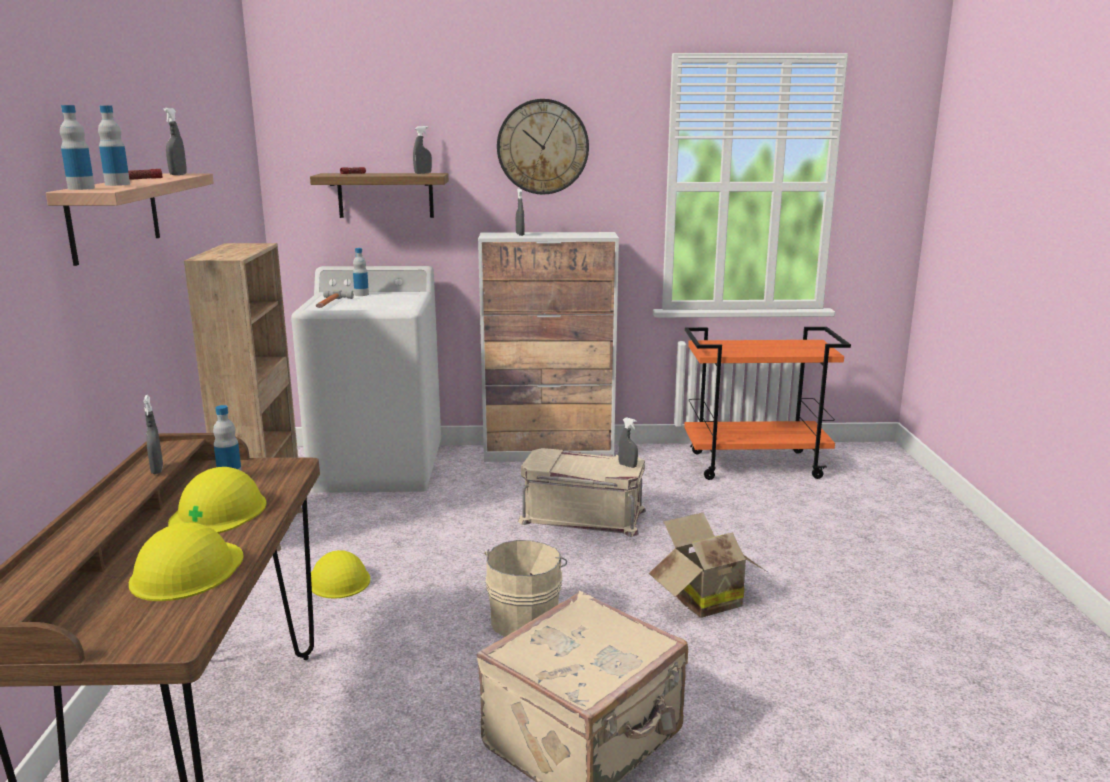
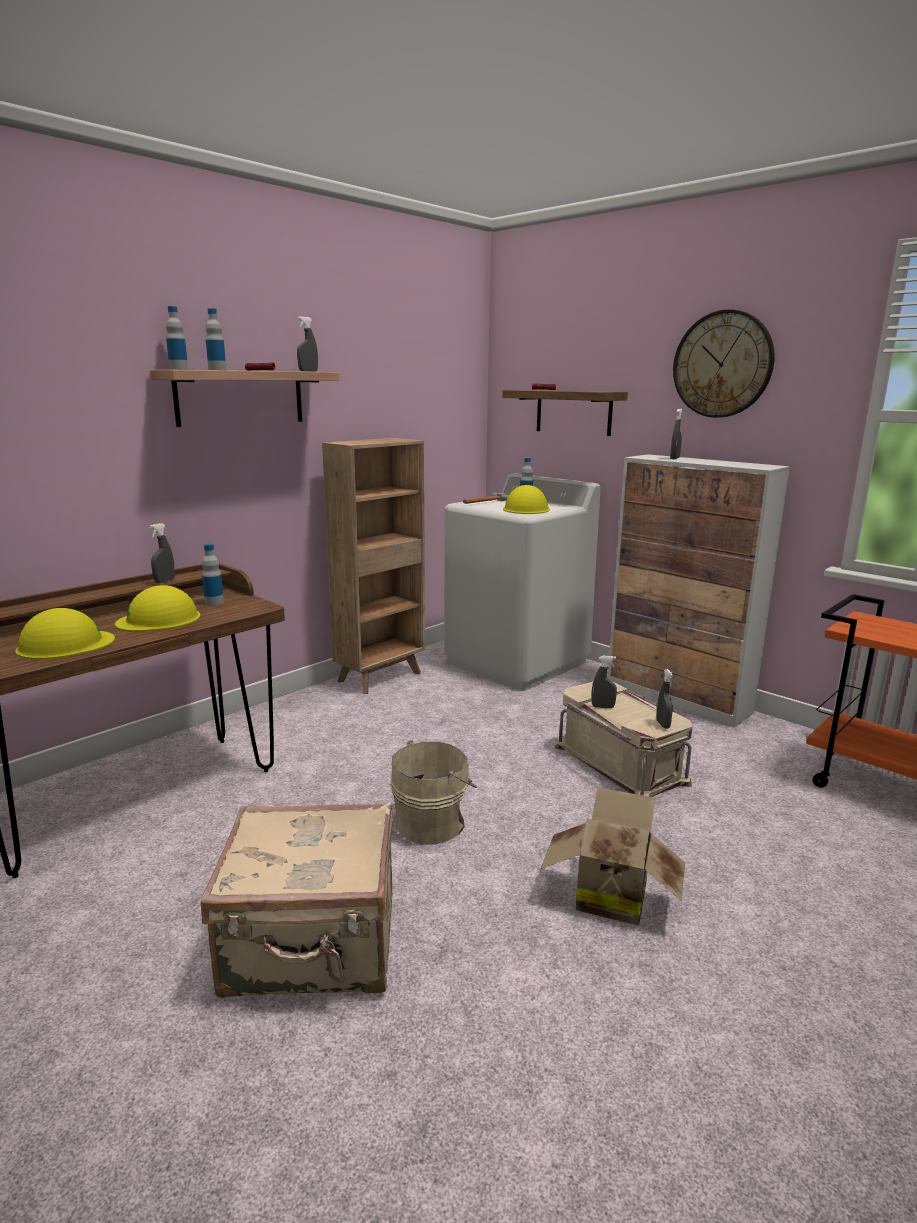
camera: 45 degrees right, 0 degrees up
(338, 580) = (365, 729): yellow hard hat -> yellow hard hat (526, 509)
(423, 173) = (601, 391): grey spray bottle -> grey spray bottle (603, 707)

